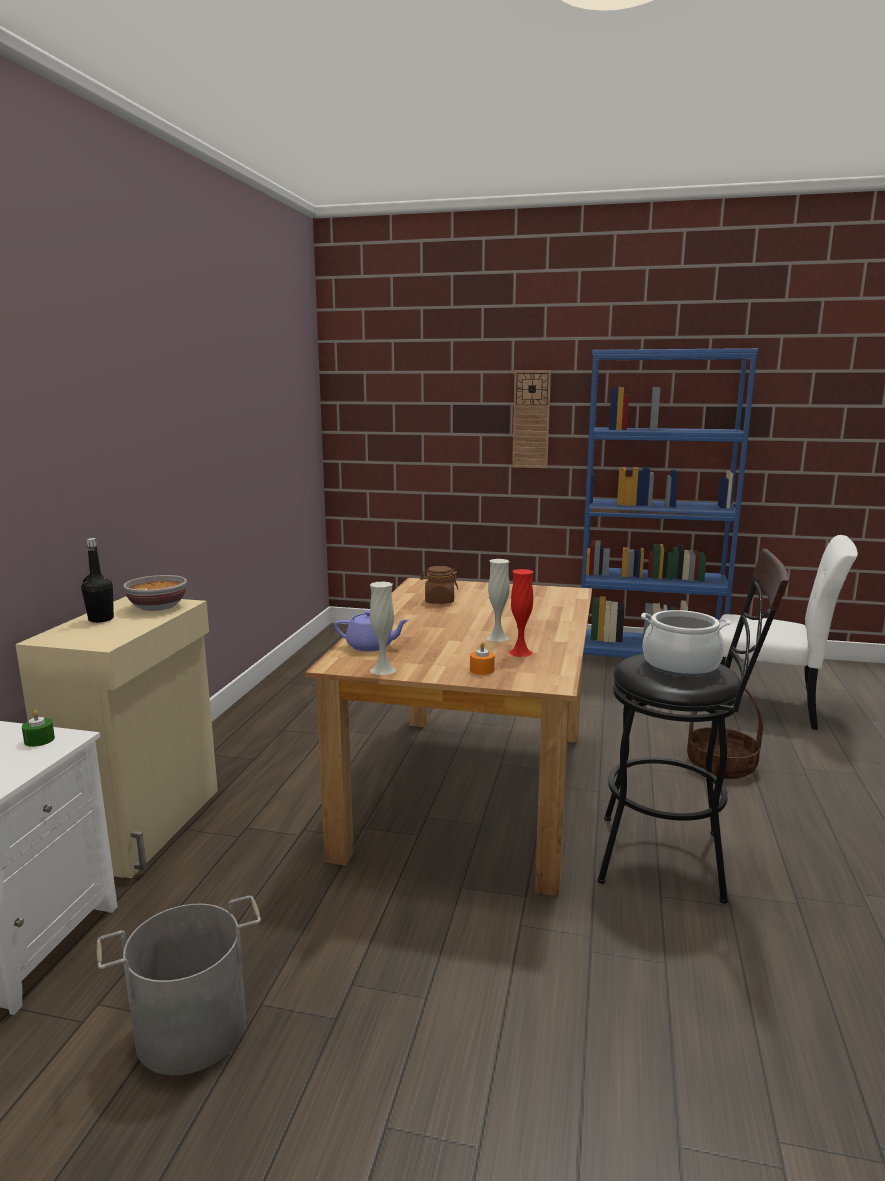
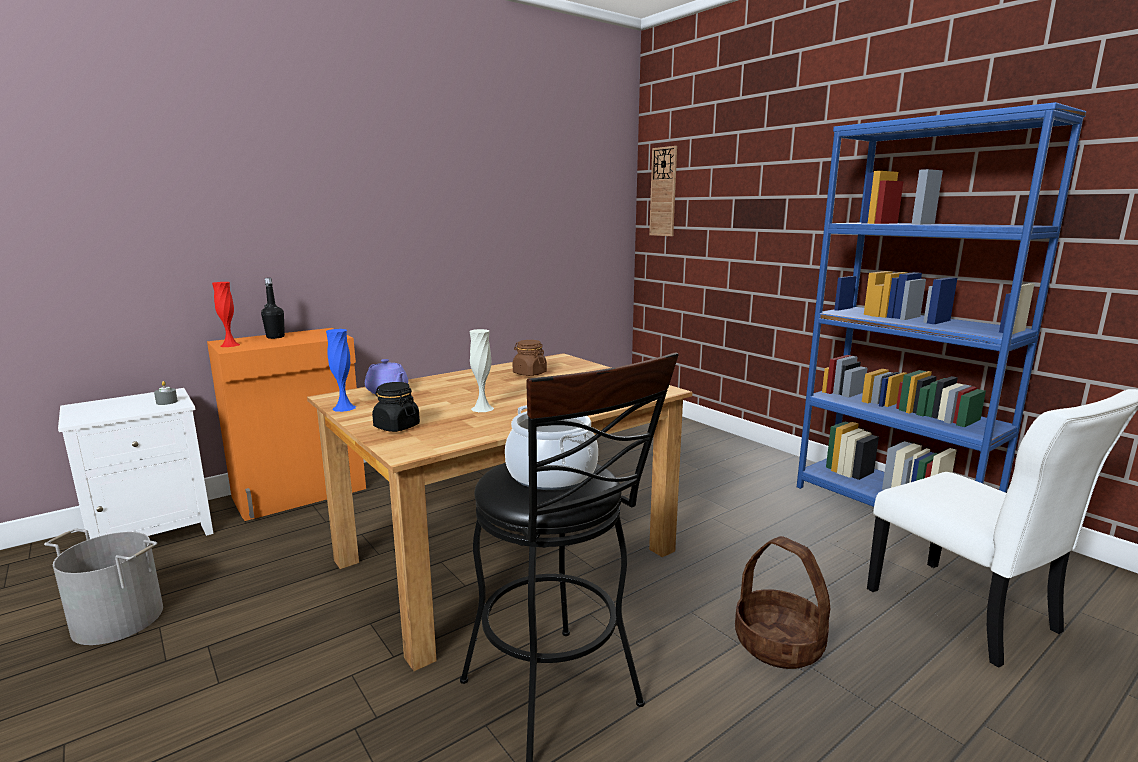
camera: 40 degrees right, 0 degrees up
(39, 740) = (167, 402): green candle -> grey candle
(144, 825) = (301, 493): beige cabinet -> orange cabinet
(158, 607) = (320, 336): bowl -> none
(383, 670) = (344, 408): white vase -> blue vase
(482, 670) = (396, 427): orange candle -> black jar
(520, 652) = (461, 423): red vase -> red vase (230, 345)
(531, 419) = (803, 214): wall clock -> wall clock (663, 192)

